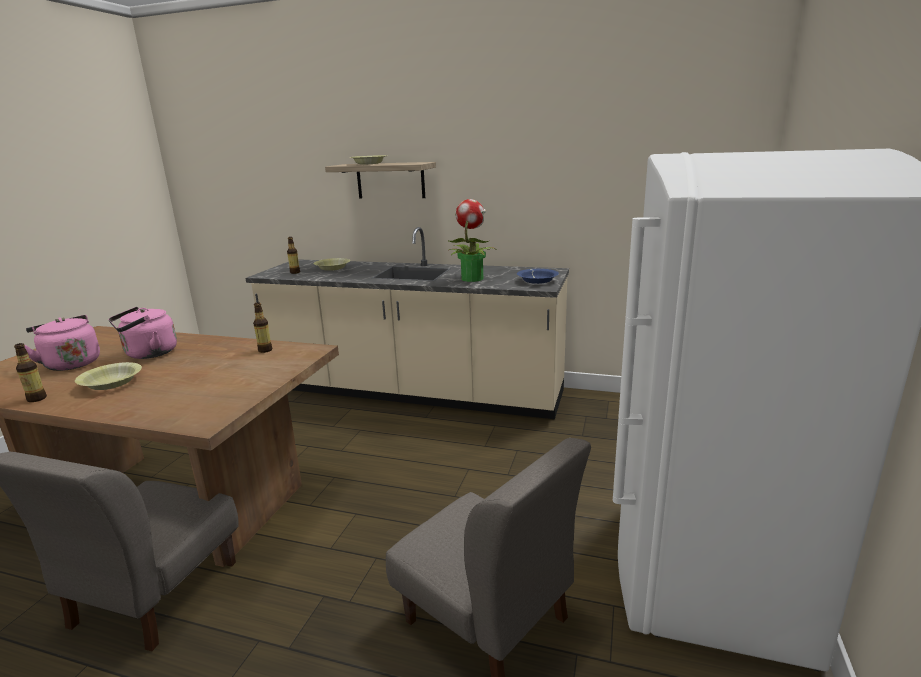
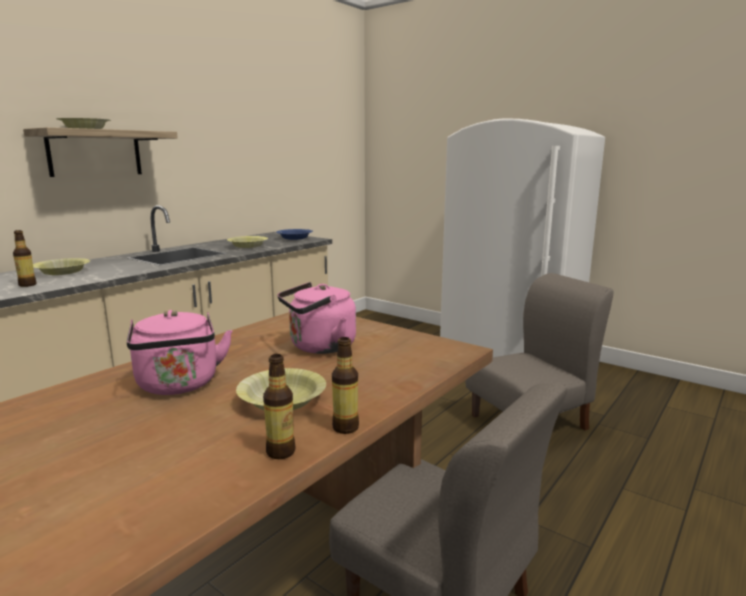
camera: 70 degrees left, 5 degrees down
(71, 363) = (117, 445): pink kettle -> pink kettle (319, 347)
(265, 350) = (278, 328): bottle -> bottle (345, 428)
(472, 278) = (248, 246): potted plant -> yellow bowl

